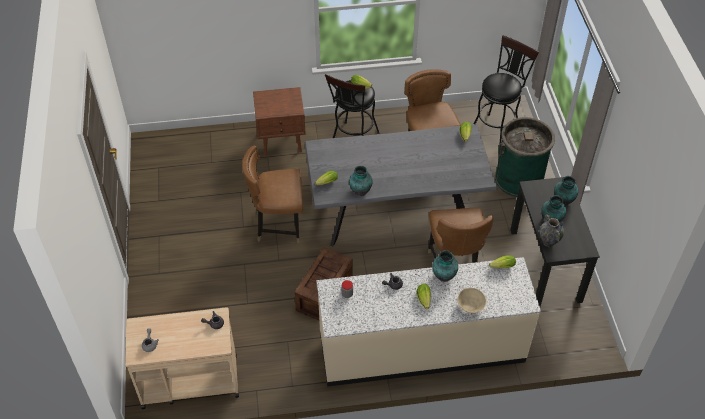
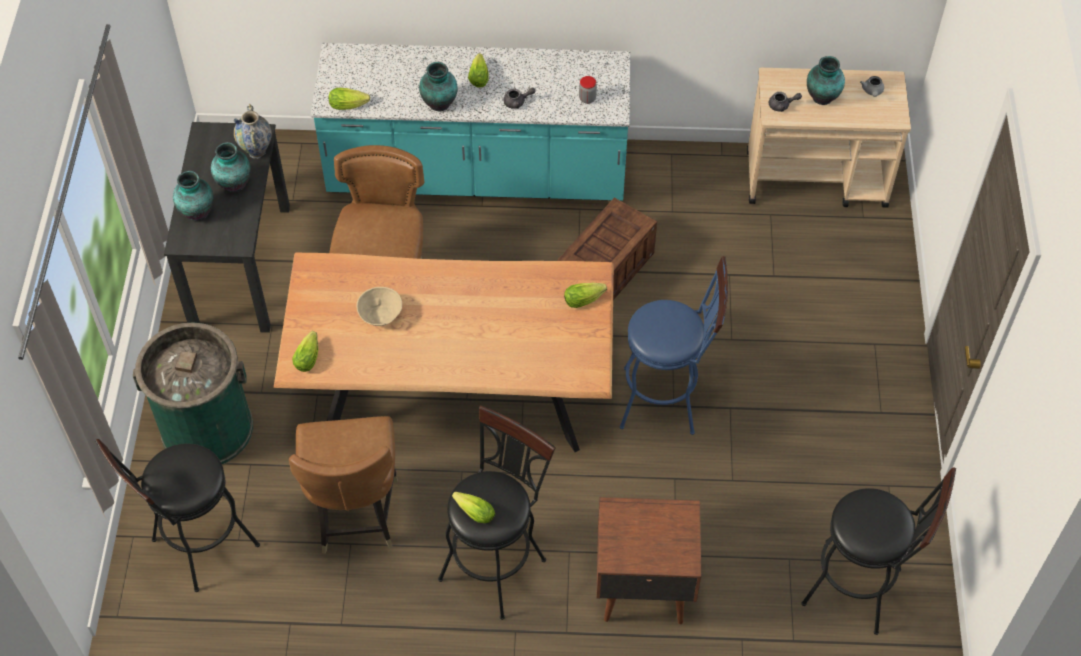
camera: 170 degrees left, 5 degrees up
(176, 154) = (860, 590): none -> black stool
(278, 225) = (667, 400): brown chair -> blue stool
(360, 190) = (528, 276): vase -> vase (822, 98)
(396, 212) = (453, 395): grey dining table -> brown dining table
(421, 347) = (477, 176): beige counter -> turquoise counter
(470, 306) = (417, 61): beige bowl -> beige bowl (381, 315)

